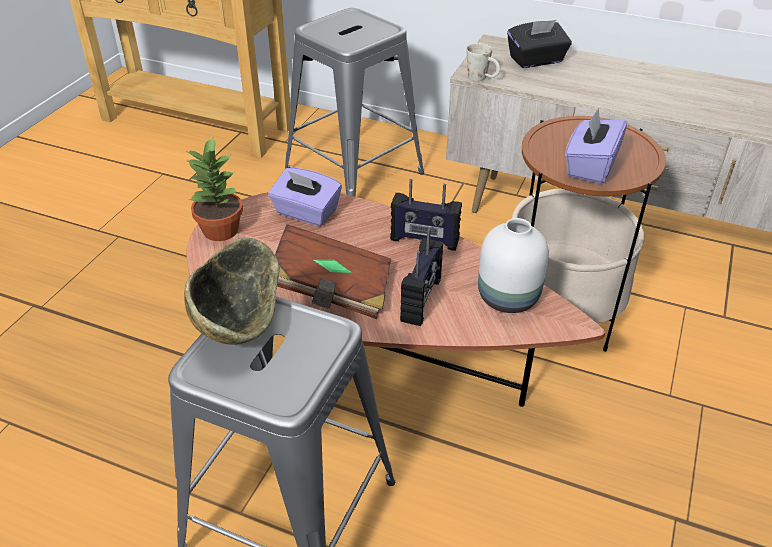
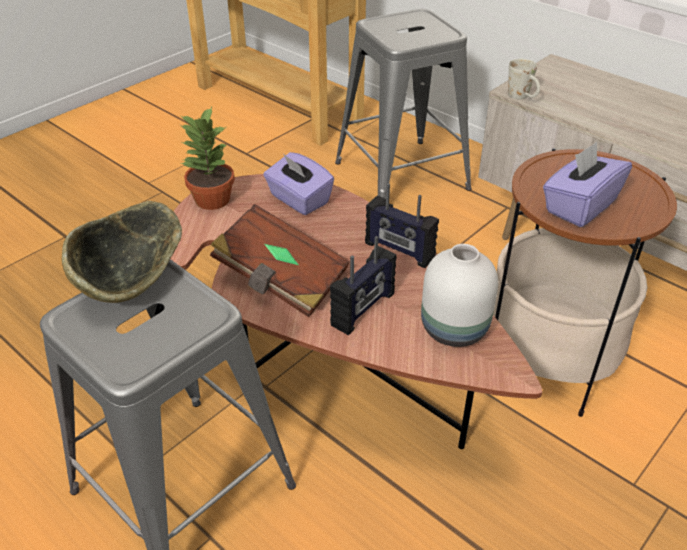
camera: 20 degrees right, 0 degrees up
(536, 60) = (593, 88): black tissue box -> none

